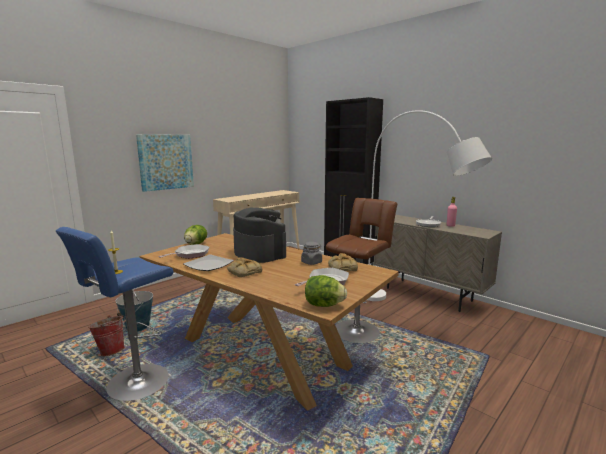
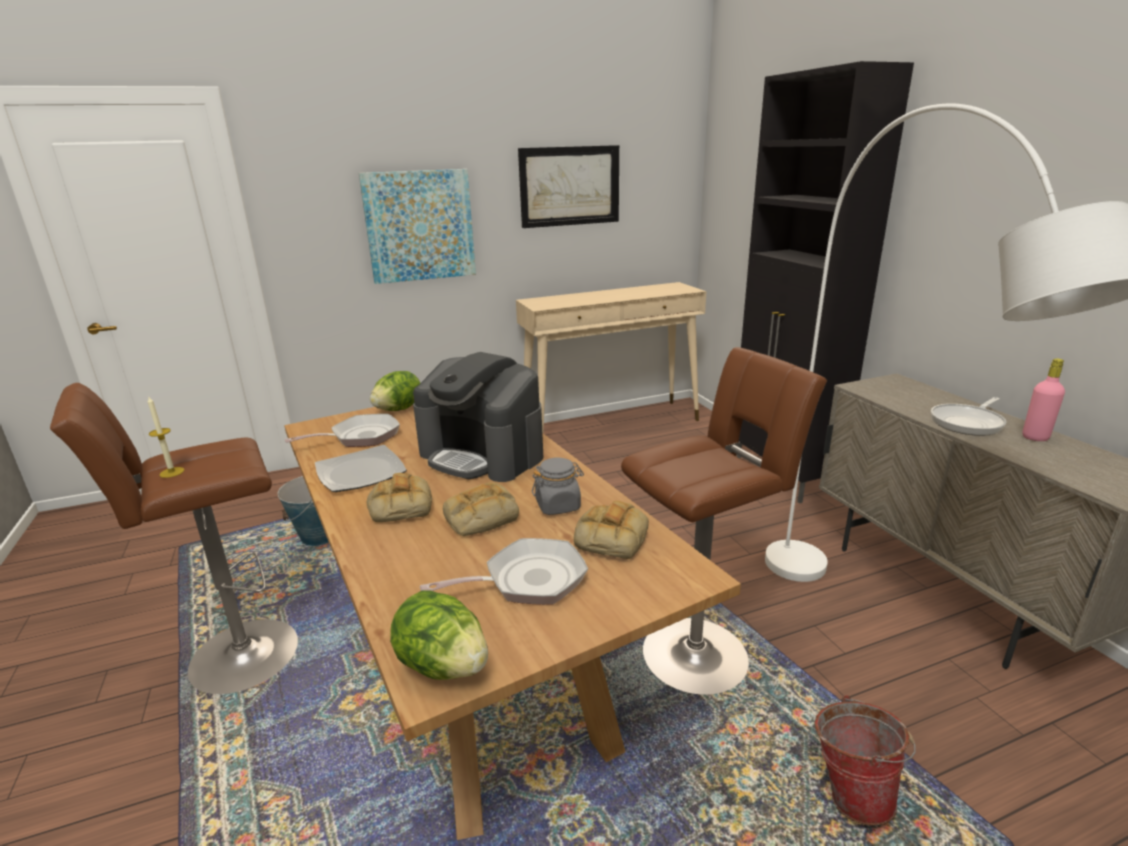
camera: 25 degrees right, 10 degrees up
(111, 350) = (253, 576): bucket -> bucket (851, 791)
(134, 384) = (235, 658): blue stool -> brown stool
(235, 145) = (569, 186): none -> picture
(259, 253) = (483, 454): coffee machine -> coffee machine turned 135 degrees clockwise
(284, 269) = (480, 517): none -> bread

